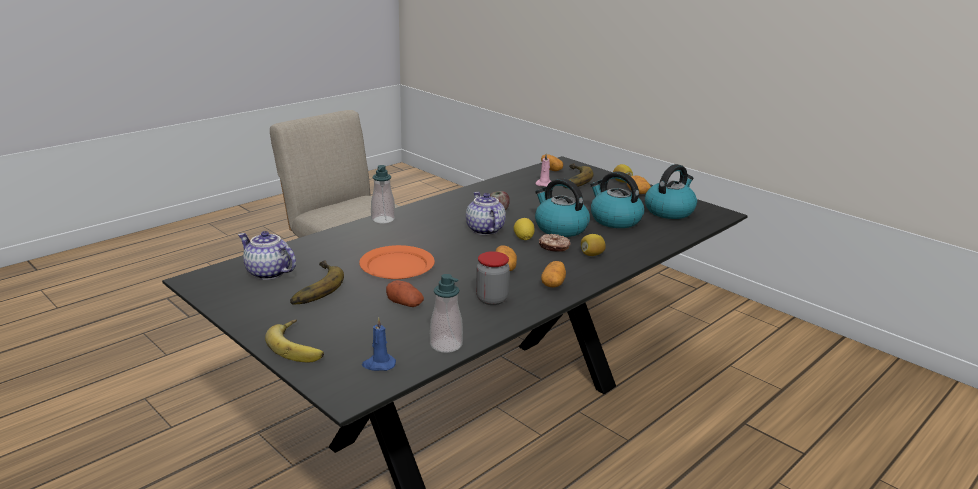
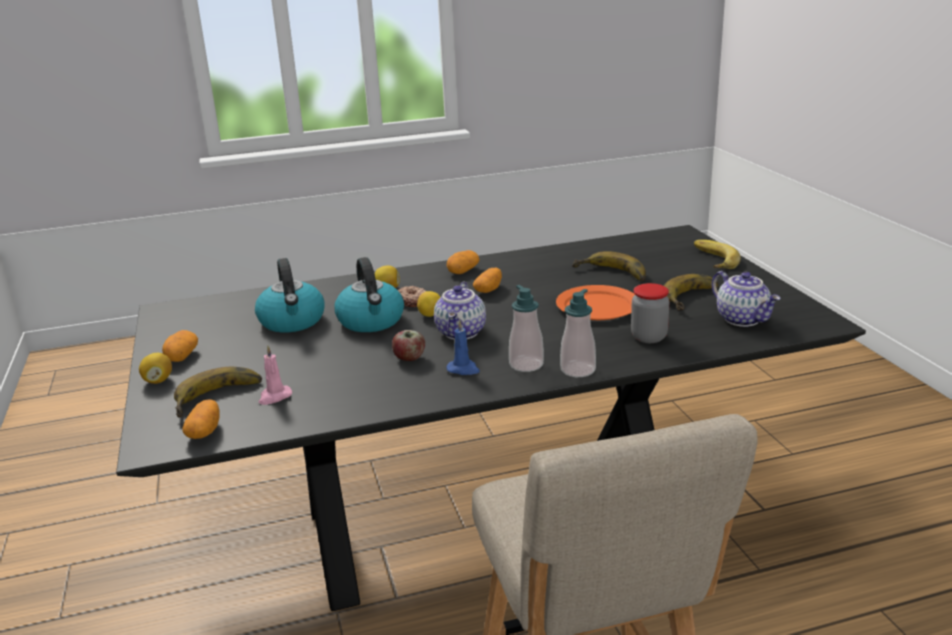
camera: 150 degrees left, 0 degrees up
(378, 364) = (653, 243): blue candle -> blue candle (463, 369)
(405, 303) = (610, 274): potato -> banana
(446, 345) = (596, 246): soap dispenser -> soap dispenser (526, 364)
(492, 299) = (531, 267): jar -> jar (648, 337)
(669, 211) = (208, 322): kettle -> none

